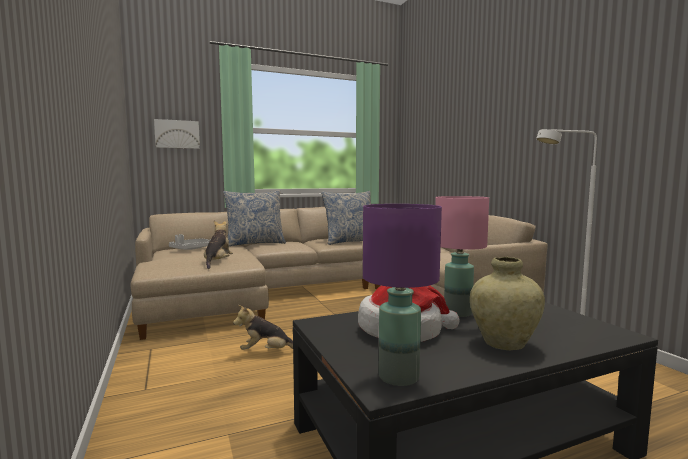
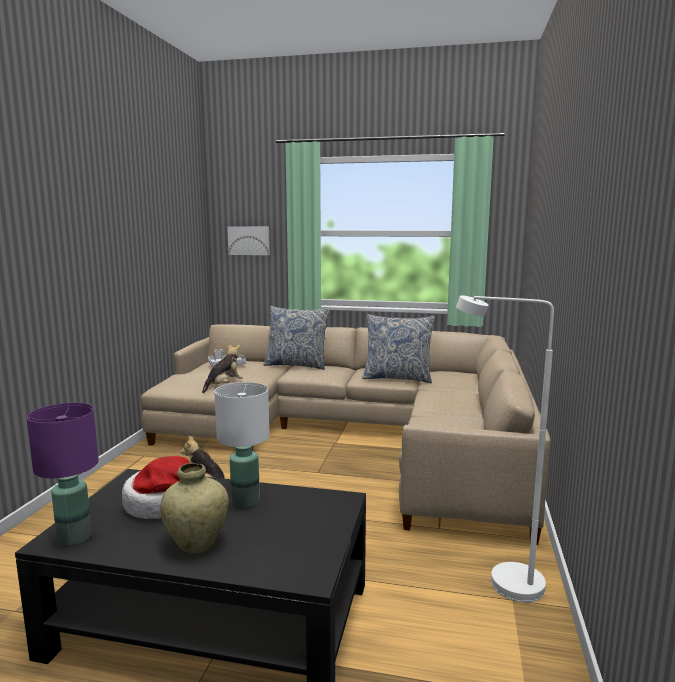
camera: 35 degrees right, 5 degrees up
(457, 312) = (246, 502): pink table lamp -> white table lamp

